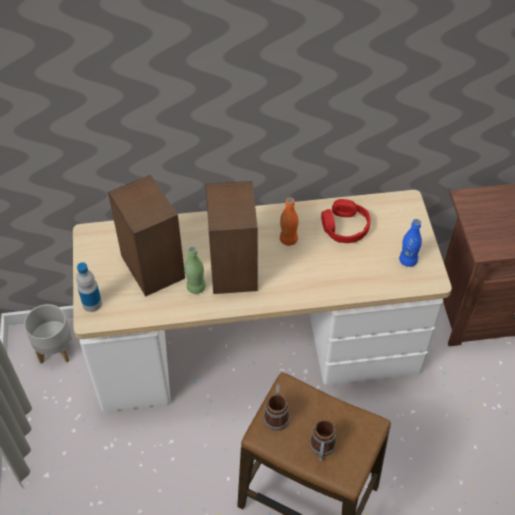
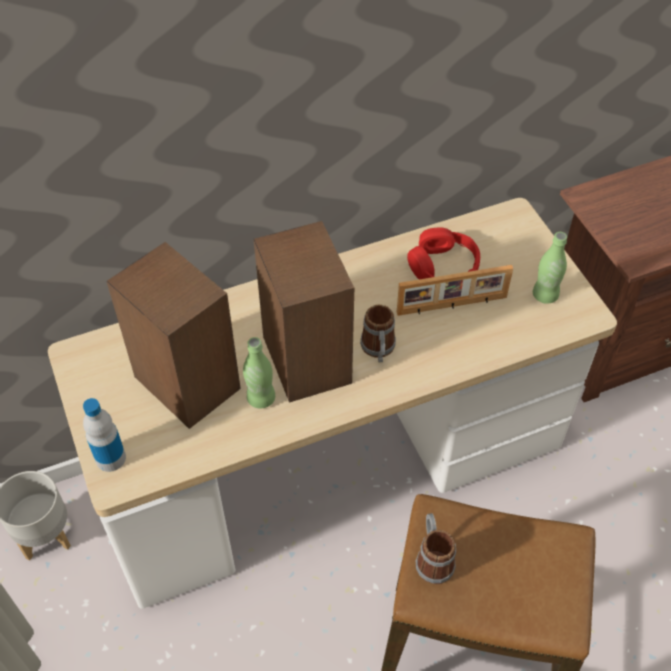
camera: 15 degrees left, 0 degrees up
(288, 239) = (371, 301): orange bottle -> none
(321, 449) = (514, 595): mug -> mug (378, 350)
(341, 254) = (452, 306): none -> picture frame
(408, 260) = (545, 295): blue bottle -> green bottle

